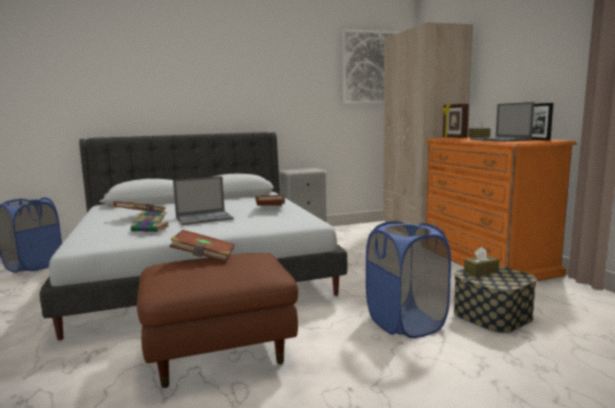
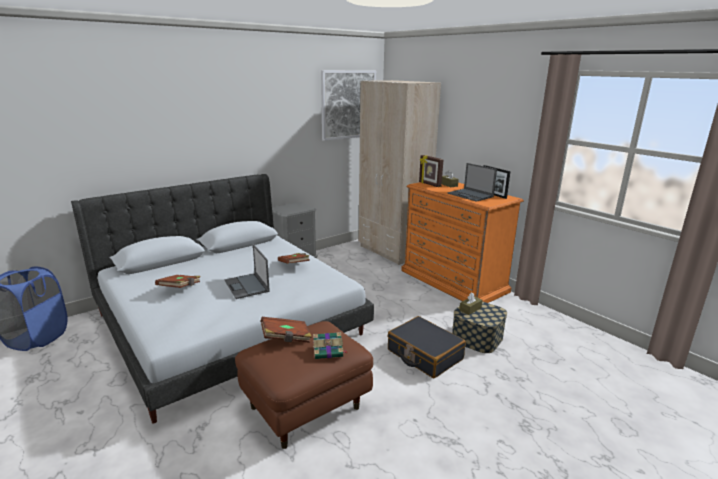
camera: 20 degrees left, 10 degrees up
(151, 229) = (214, 310): book -> book (329, 351)
(205, 218) = (247, 286): laptop -> laptop turned 105 degrees clockwise
(405, 323) = (424, 355): blue laundry basket -> black suitcase

